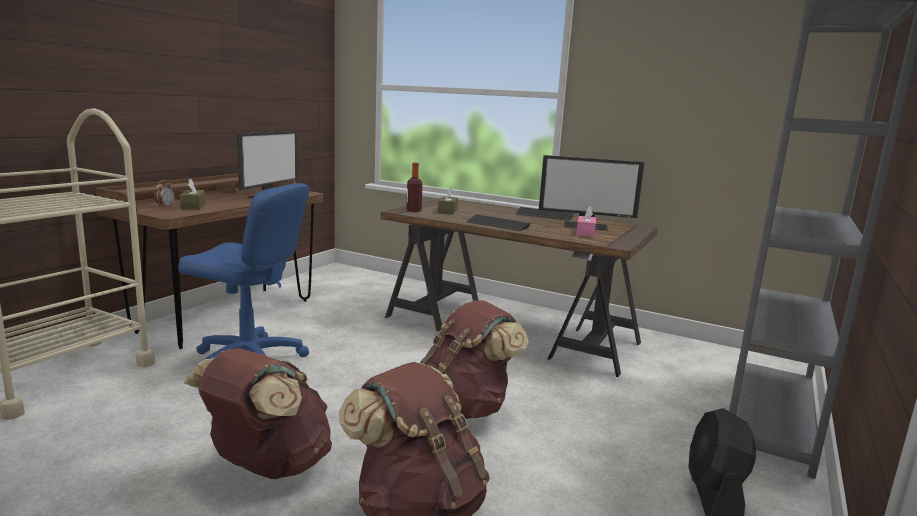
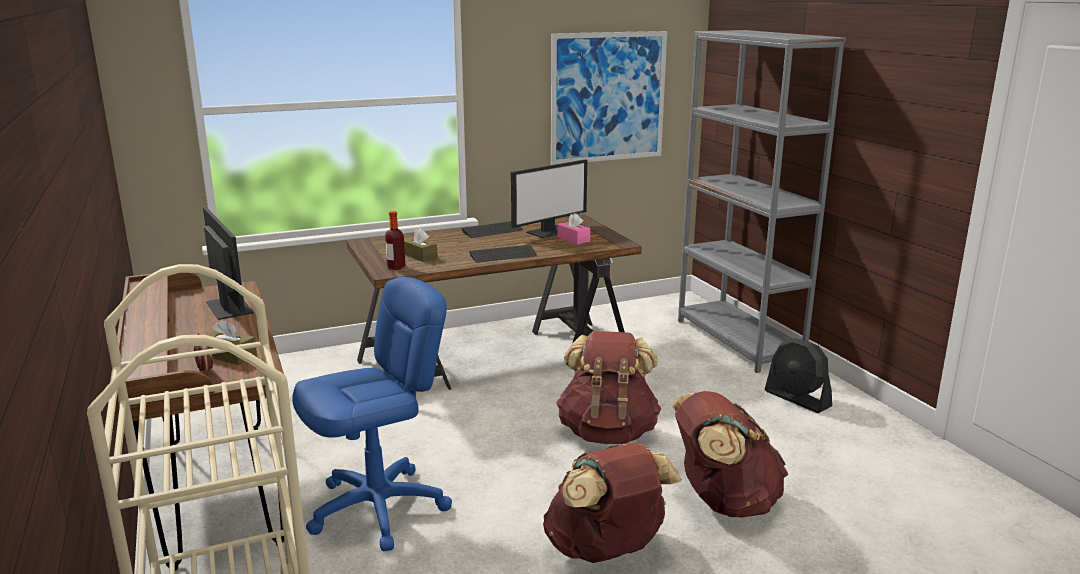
camera: 50 degrees left, 5 degrees up
(723, 111) = (608, 97): none -> picture

